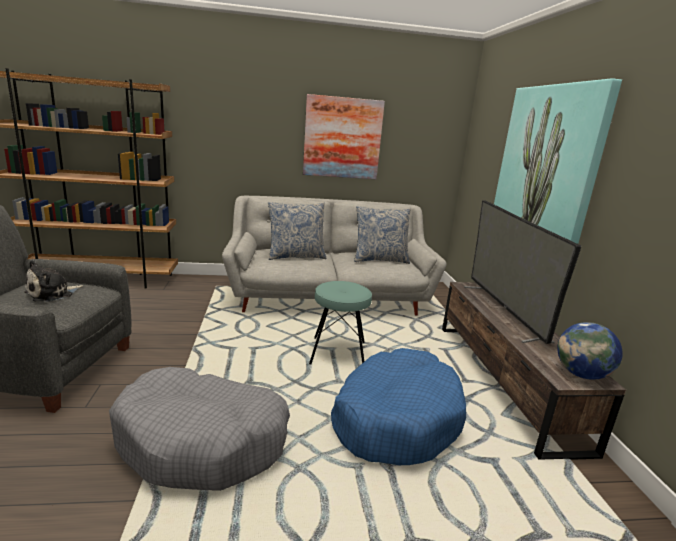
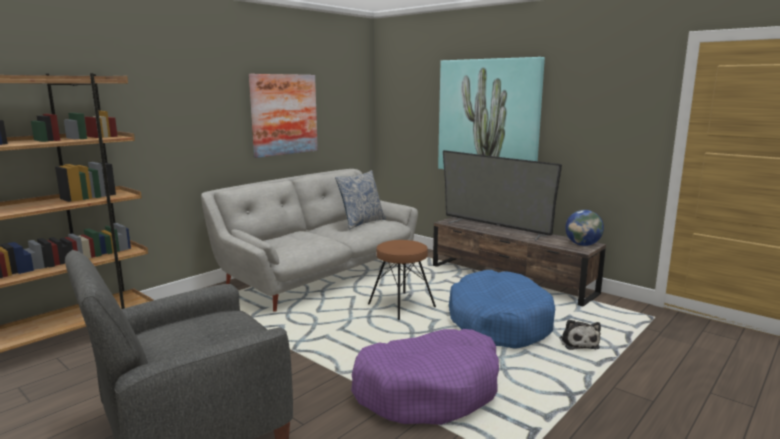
camera: 40 degrees left, 5 degrees down
(52, 293) = (208, 329): plush toy -> plush toy (578, 342)
(203, 441) = (428, 390): grey dog bed -> purple dog bed
(296, 256) = (298, 239): pillow -> none
(338, 353) = (401, 306): turquoise stool -> brown stool

